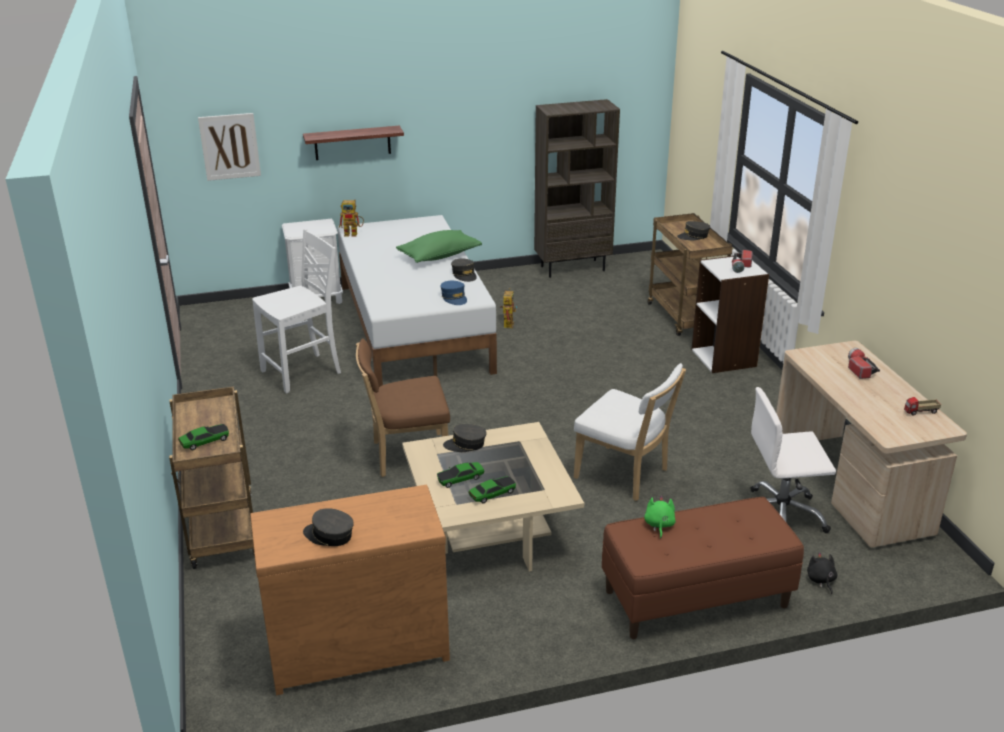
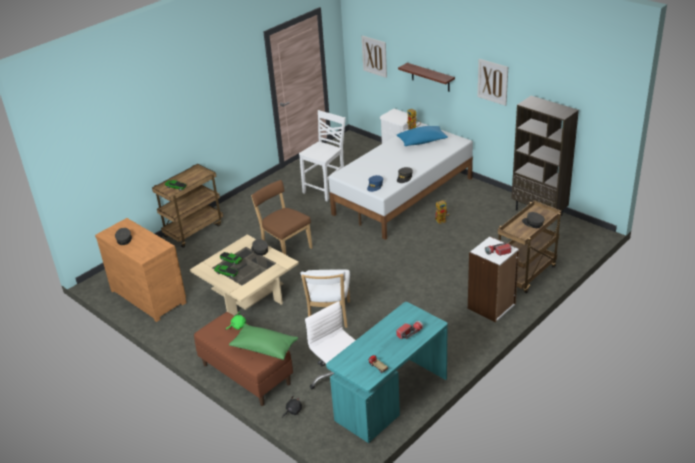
camera: 60 degrees right, 5 degrees up
(303, 372) = (326, 189): white chair -> white chair turned 75 degrees counterclockwise
(394, 239) = (422, 142): none -> blue pillow
(439, 256) = (417, 162): green pillow -> green pillow (264, 348)
(468, 108) = (493, 82): none -> picture
(851, 488) = (391, 399): beige desk -> turquoise desk

